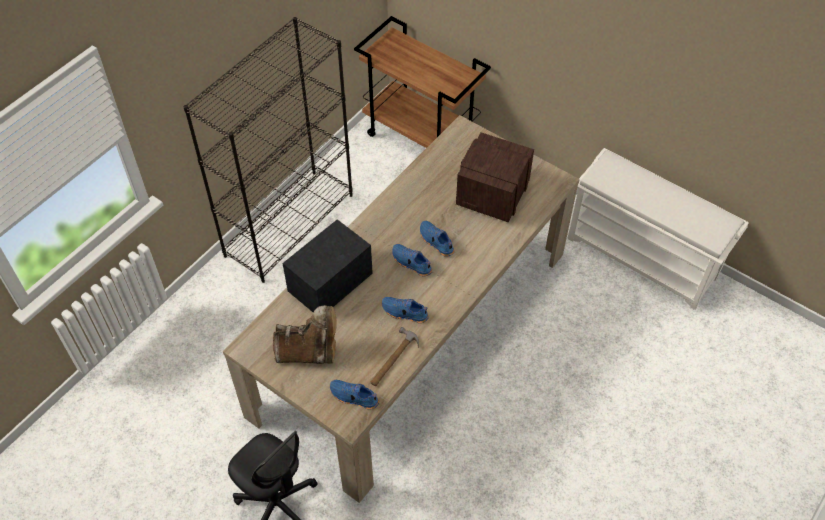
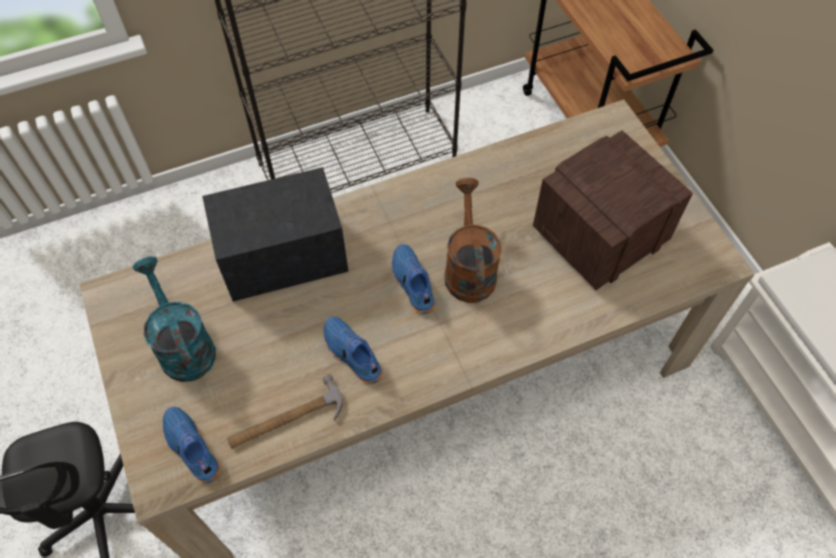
camera: 30 degrees right, 5 degrees up
(309, 352) = (183, 345): brown boot -> turquoise watering can
(435, 242) = (468, 268): blue shoe -> brown watering can

